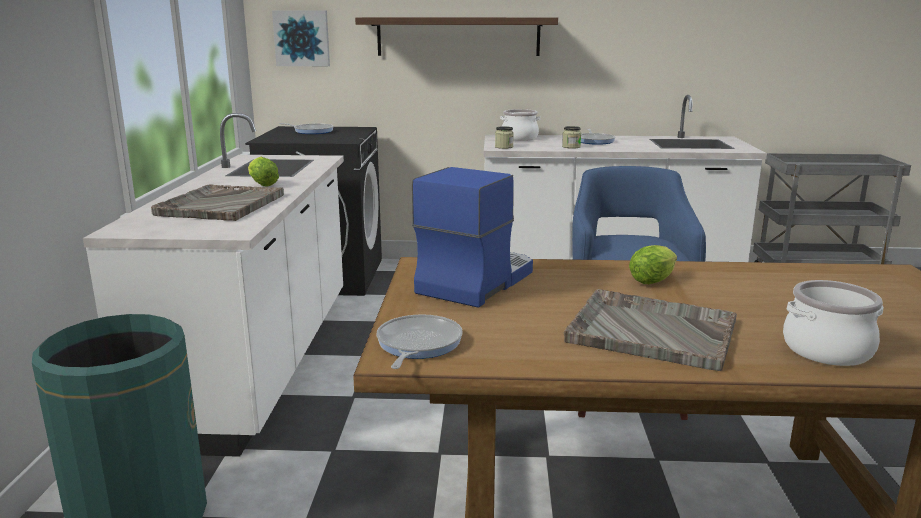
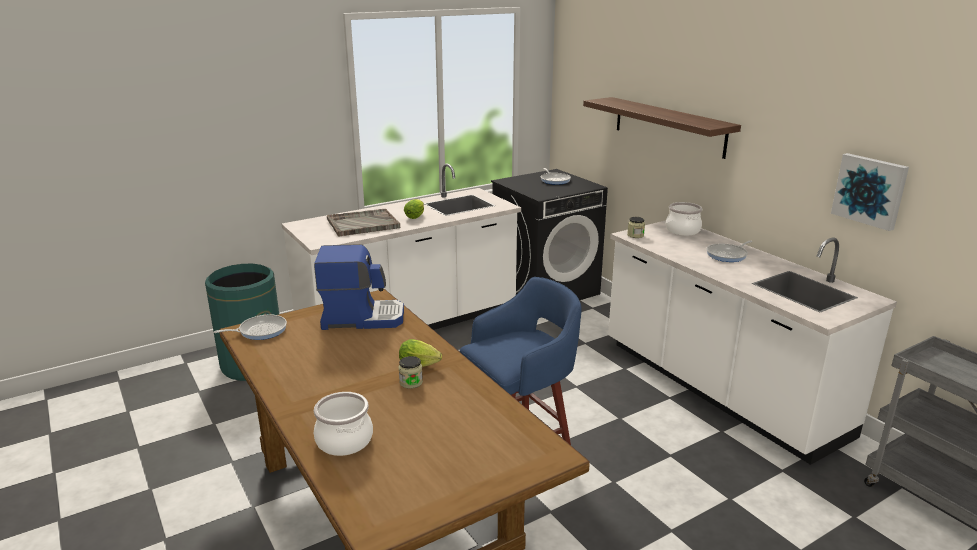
camera: 55 degrees right, 5 degrees up
(302, 38) = (577, 106): picture -> picture (870, 190)
(571, 147) = (683, 253): jar -> jar (411, 382)
(650, 331) = (328, 381): grey tray -> none

